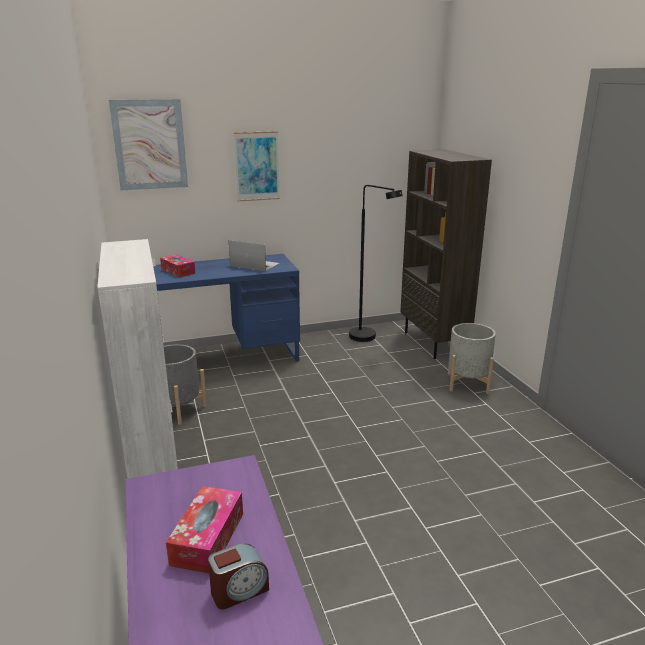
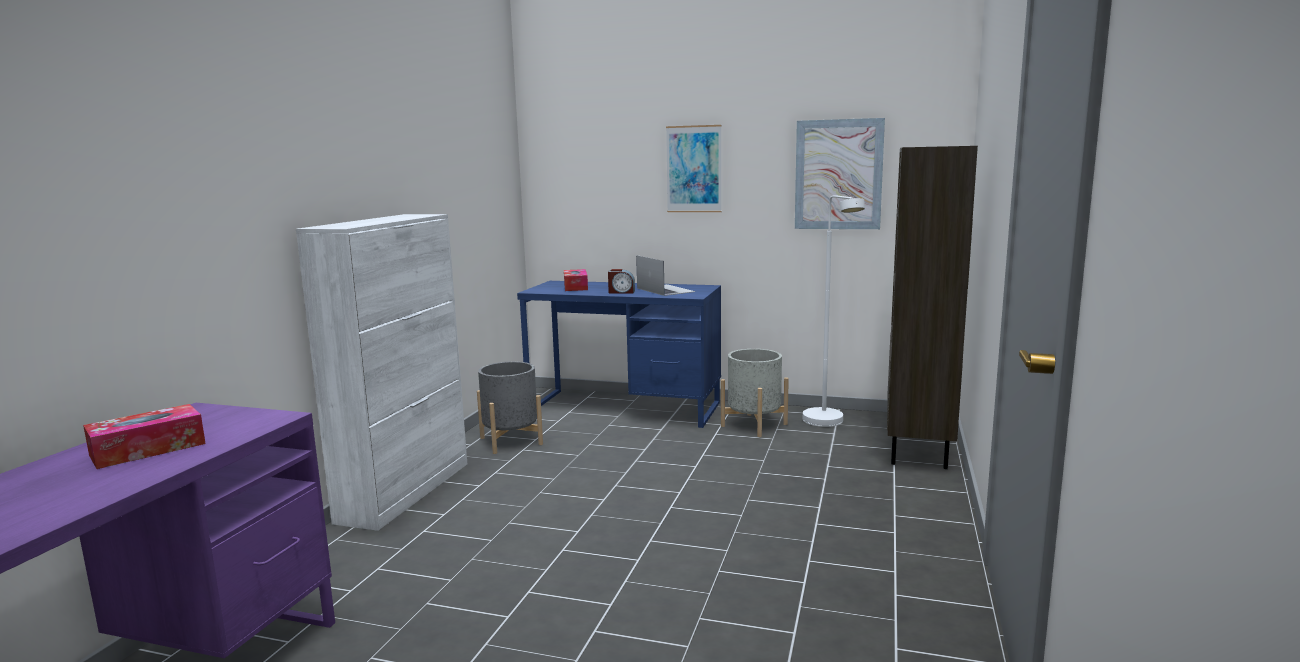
camera: 35 degrees right, 10 degrees down
(150, 145) = (572, 141): picture -> picture (838, 174)
(239, 591) = (84, 484): alarm clock -> alarm clock (621, 292)
(368, 338) = (828, 423): black floor lamp -> white floor lamp
(467, 383) = (902, 502): grey planter -> grey planter (754, 425)

